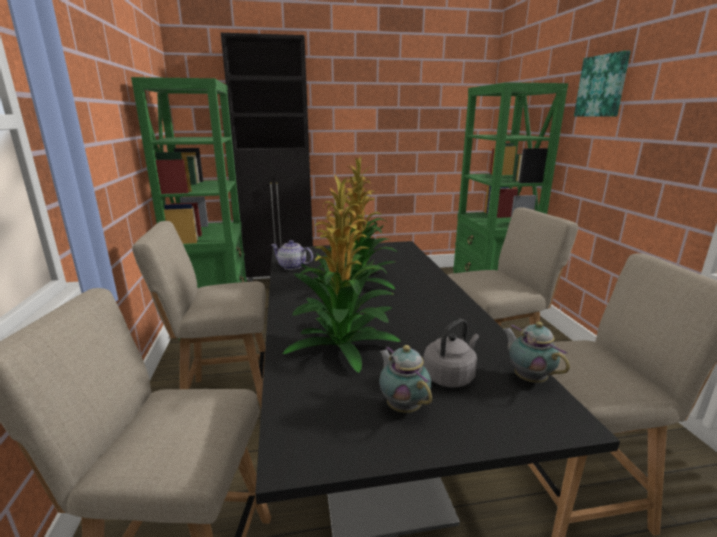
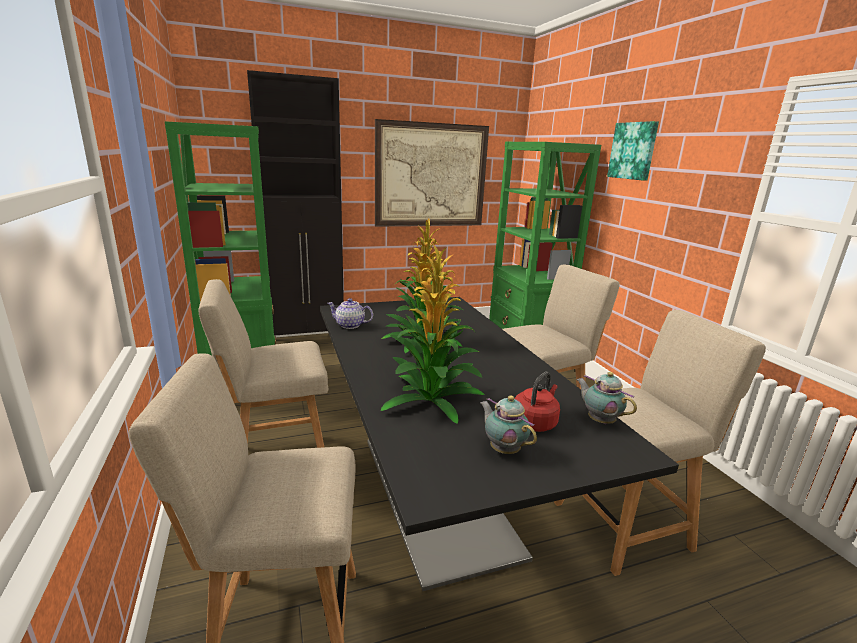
camera: 10 degrees left, 0 degrees up
(398, 127) = (431, 176): none -> picture
(450, 376) = (535, 422): grey kettle -> red kettle

